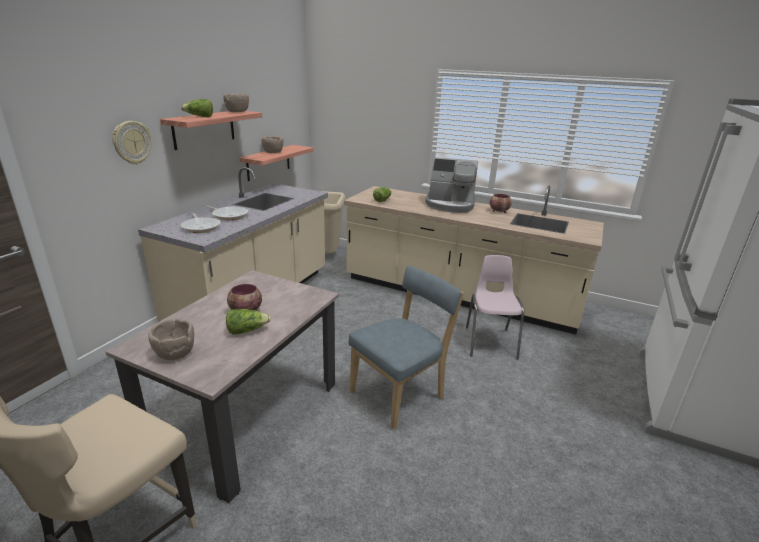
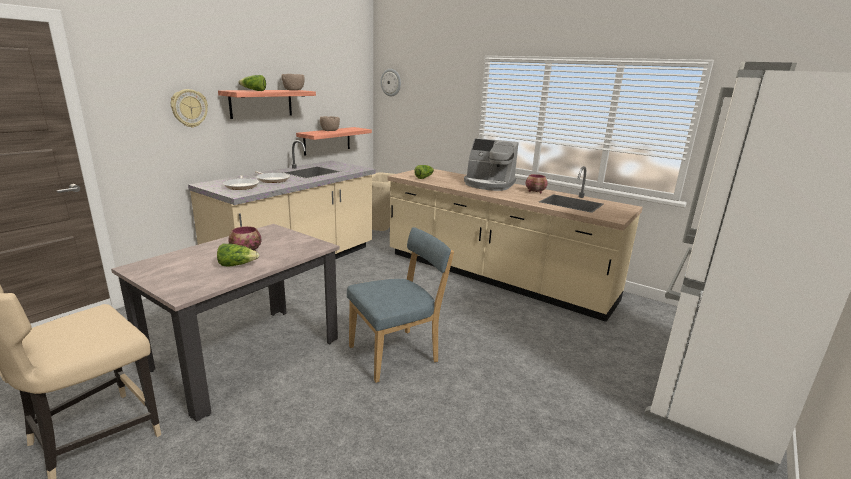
camera: 10 degrees right, 5 degrees down
(175, 353) = (166, 274): brown bowl -> none
(329, 95) = (391, 82): none -> wall clock
(490, 342) = (509, 319): pink chair -> none

